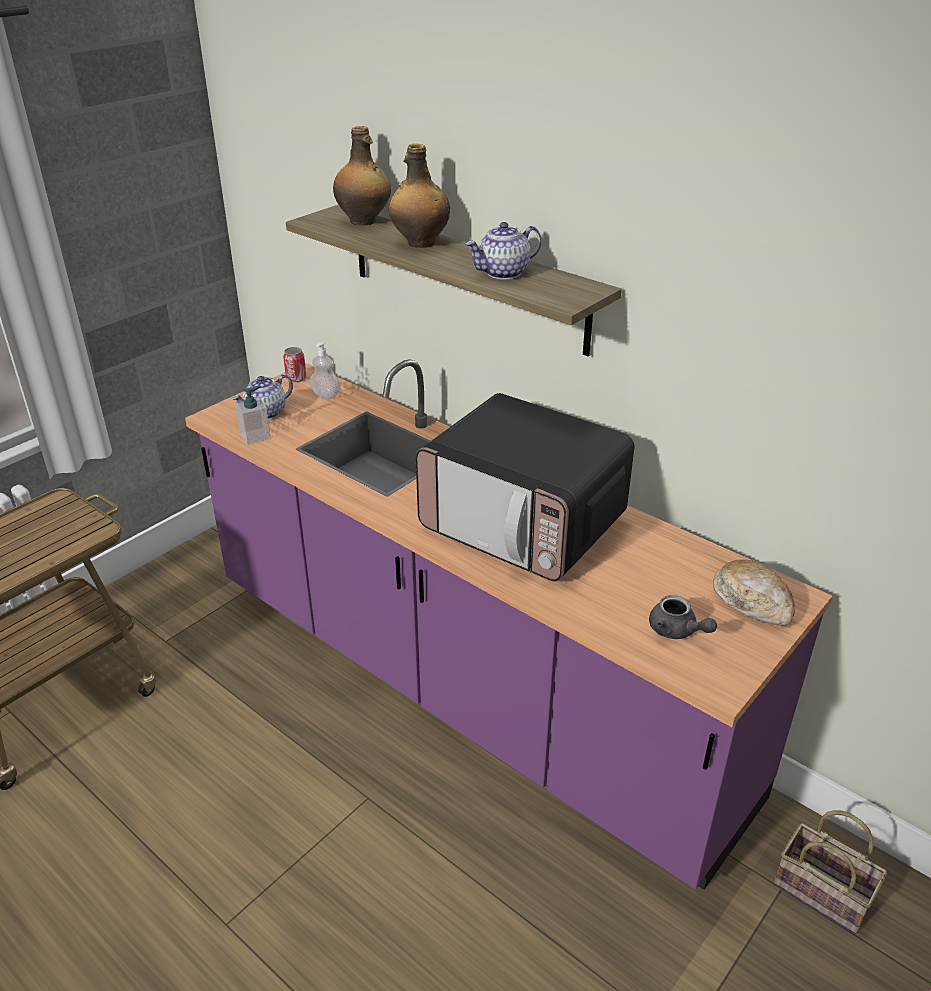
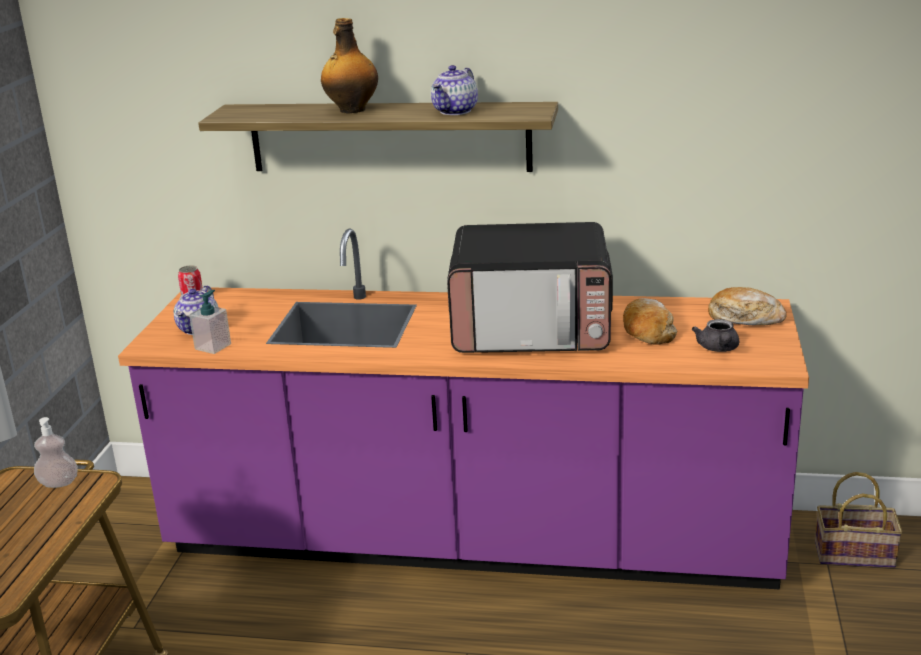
camera: 30 degrees left, 10 degrees down
(326, 395) = (241, 302): soap dispenser -> soap dispenser (59, 483)
(363, 221) = (273, 108): bottle -> none
(630, 575) = (647, 331): none -> bread
(677, 631) = (718, 349): grey teapot -> grey teapot turned 75 degrees clockwise

